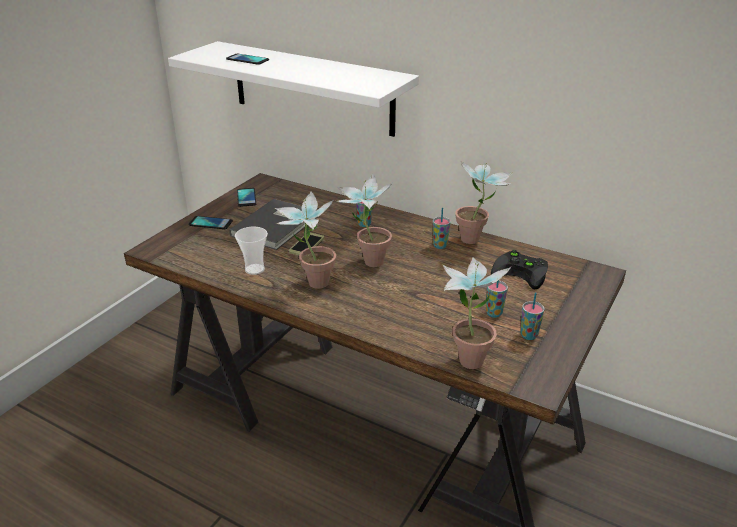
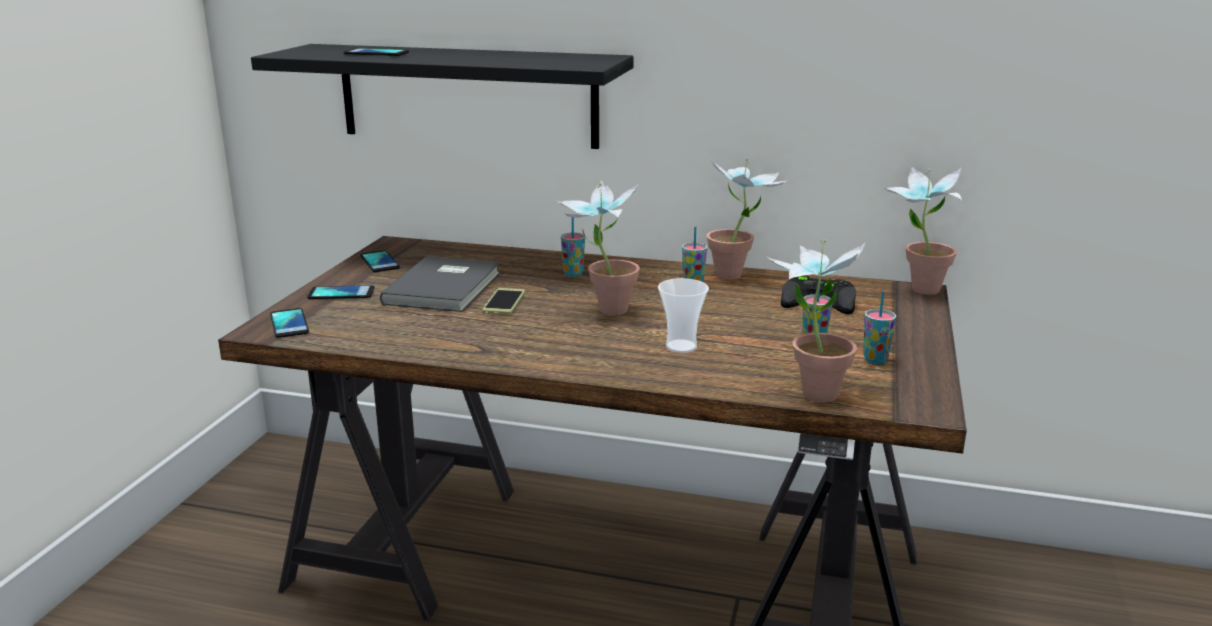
camera: 15 degrees left, 10 degrees down
(169, 246) = (289, 324): none -> phone
(254, 269) = (442, 335): cup -> cup (681, 347)
(310, 283) = (536, 340): potted plant -> potted plant (916, 290)
(312, 88) = (467, 95): white shelf -> black shelf

